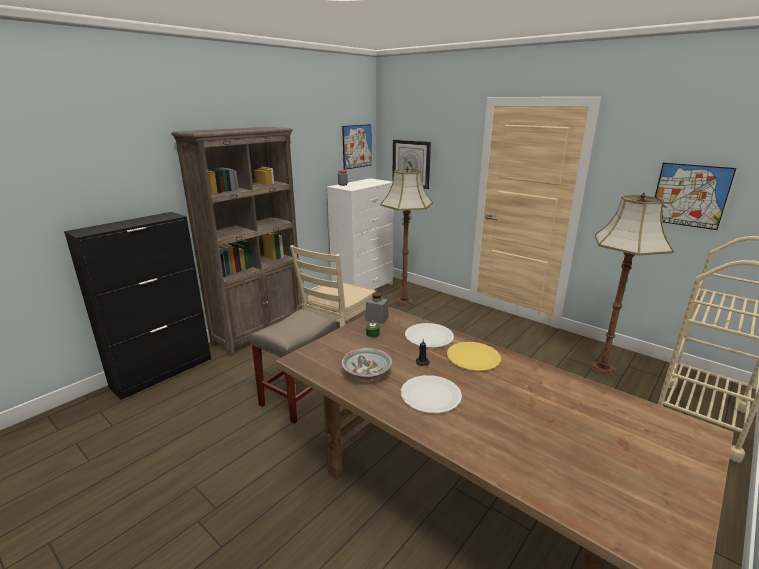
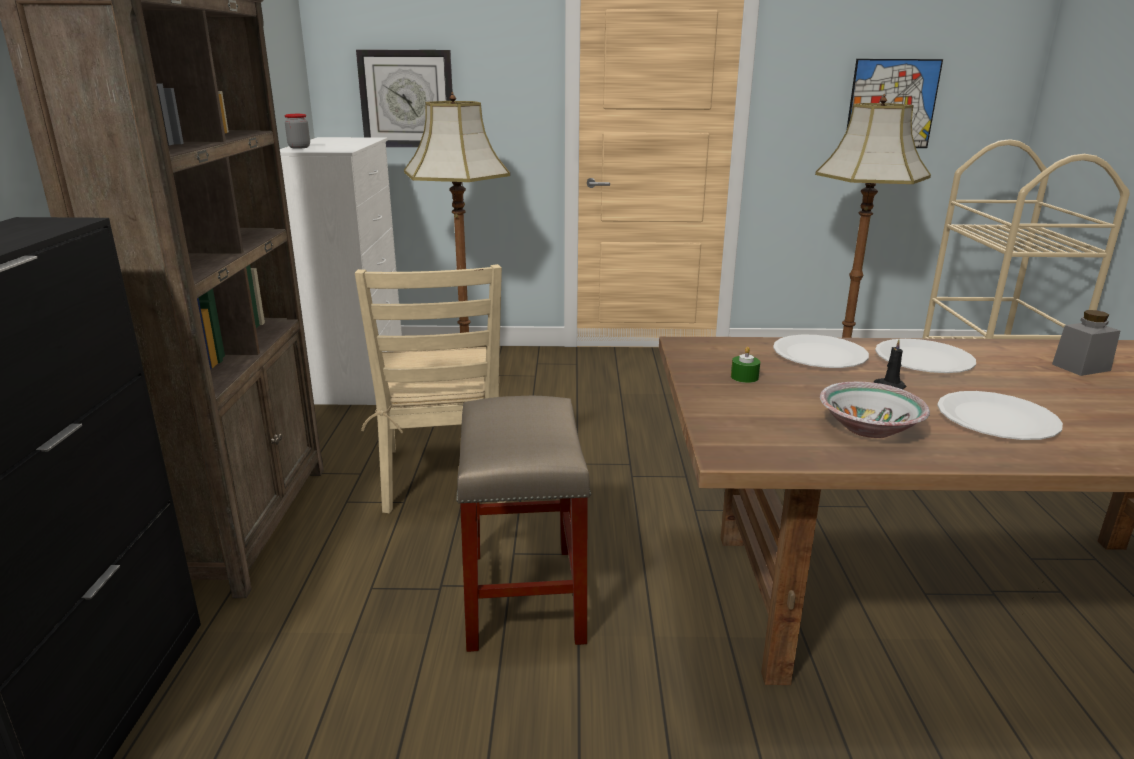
camera: 40 degrees left, 0 degrees up
(357, 146) = (286, 64): picture -> none
(377, 318) = (698, 356): grey jar -> grey jar (1081, 367)
(473, 357) = (923, 359): yellow plate -> white plate

